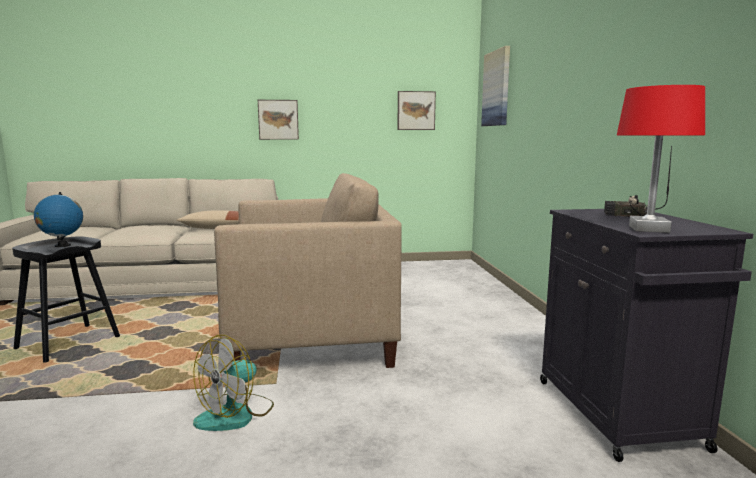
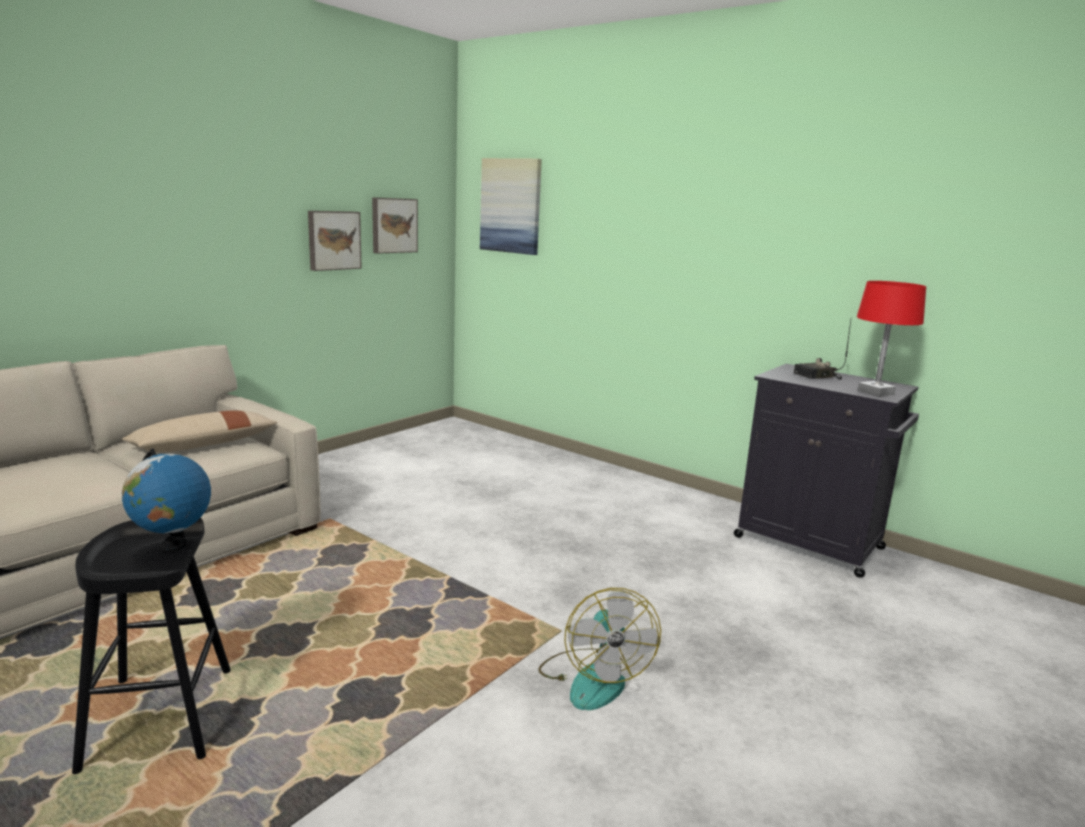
camera: 45 degrees left, 5 degrees up
(278, 119) = (209, 241): picture -> picture (333, 240)
(310, 336) = (482, 566): beige armchair -> none

